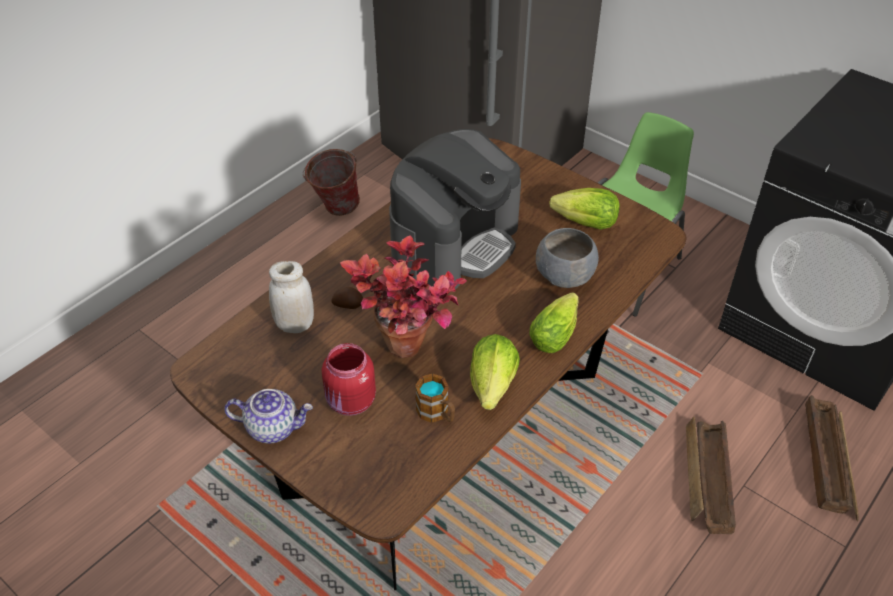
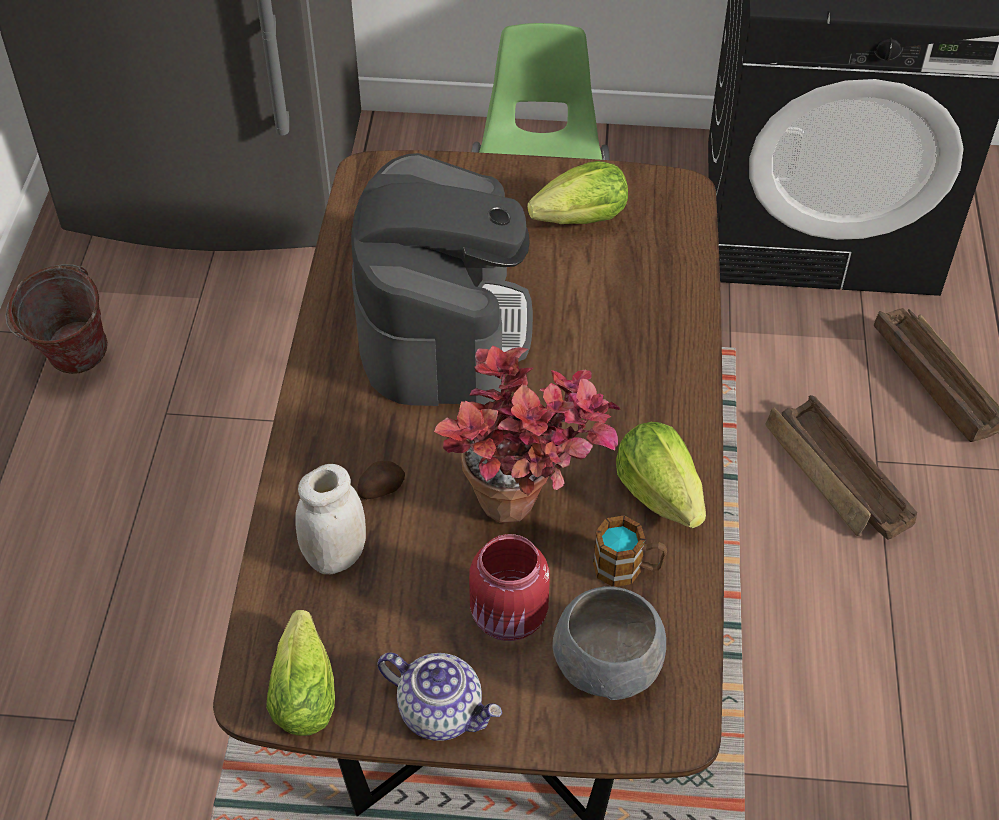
camera: 35 degrees left, 5 degrees up
(273, 427) = (442, 711): teapot -> teapot turned 60 degrees clockwise
(556, 332) = (672, 383): lettuce -> lettuce (304, 685)
(565, 275) = (617, 303): grey bowl -> grey bowl (607, 664)

